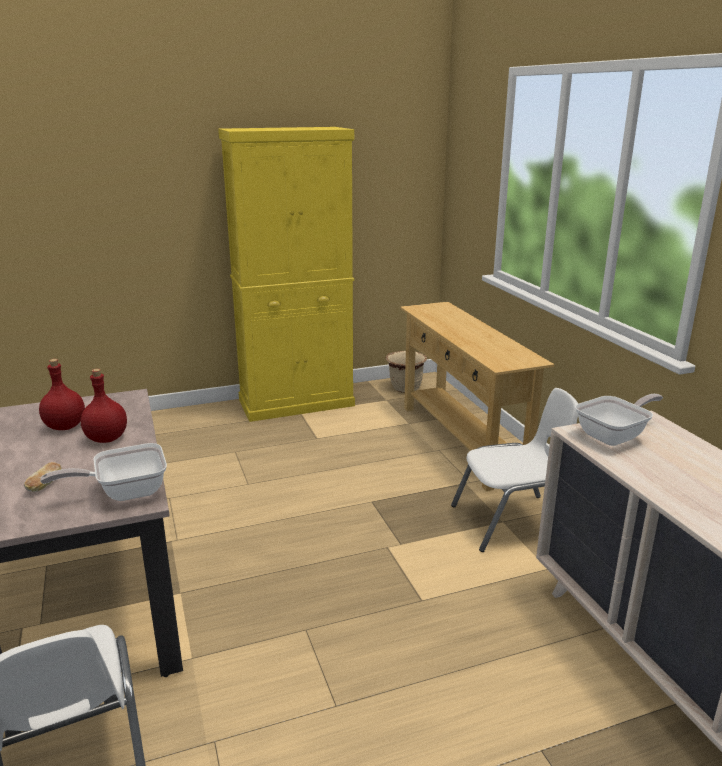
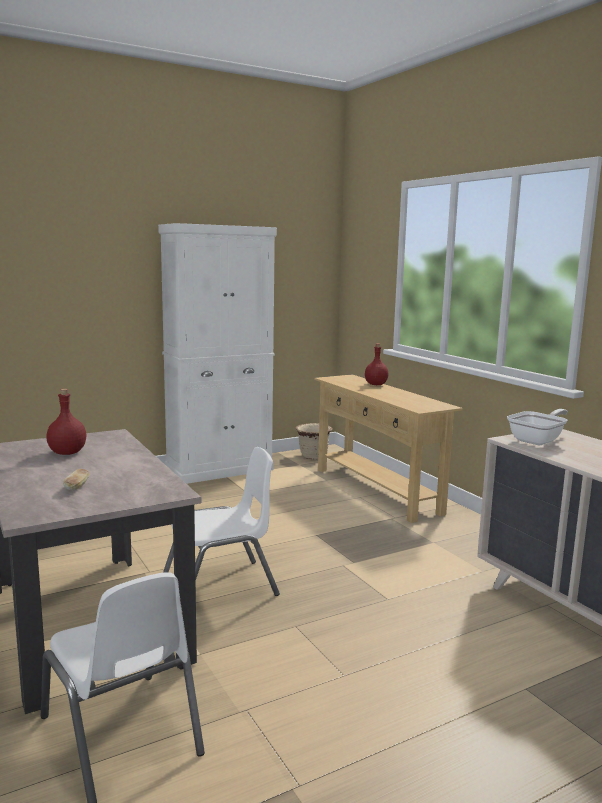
camera: 10 degrees left, 10 degrees down
(107, 438) = (113, 458): red bottle -> red bottle (376, 384)
(124, 492) = (154, 488): frying pan -> none
(297, 403) = (220, 469): yellow cabinet -> white cabinet
(512, 522) = (441, 542): white chair -> white chair (220, 586)

